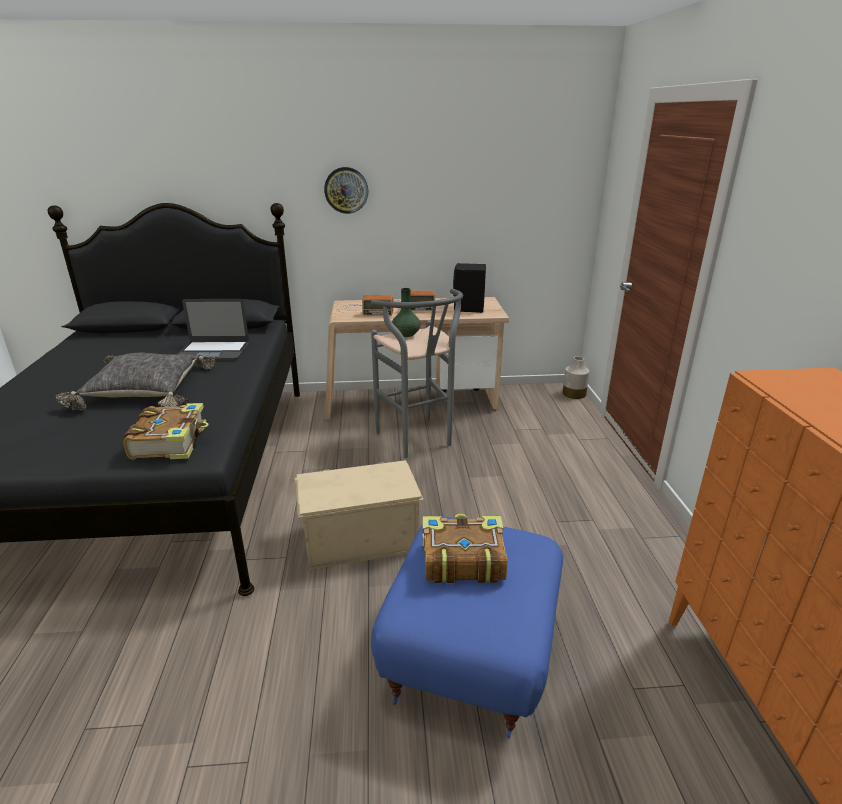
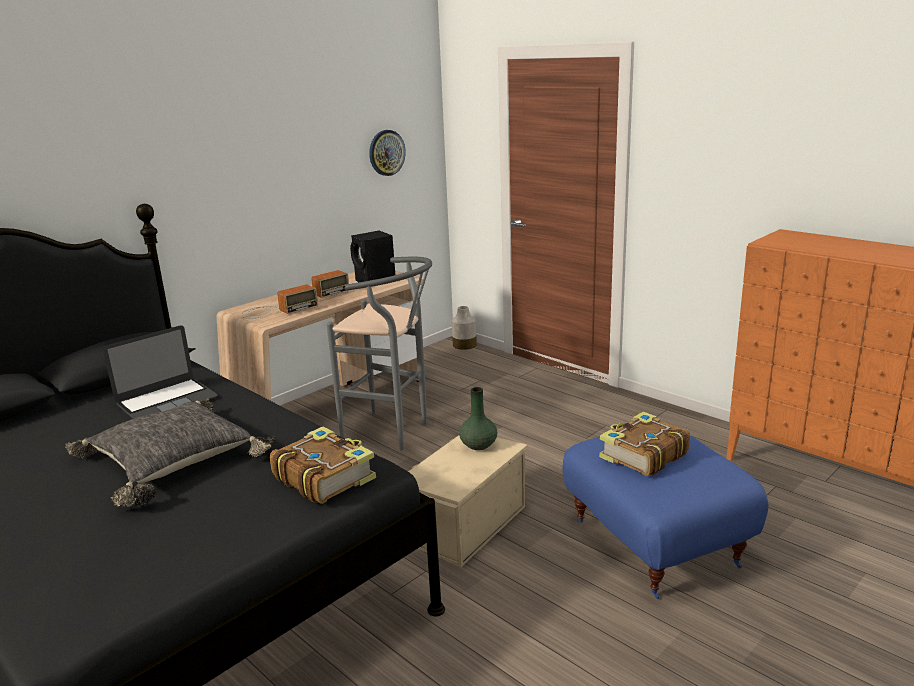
camera: 40 degrees left, 5 degrees down
(346, 190) = (216, 176): wall clock -> wall clock (386, 152)
(405, 334) = (357, 318): green vase -> green vase (478, 445)

